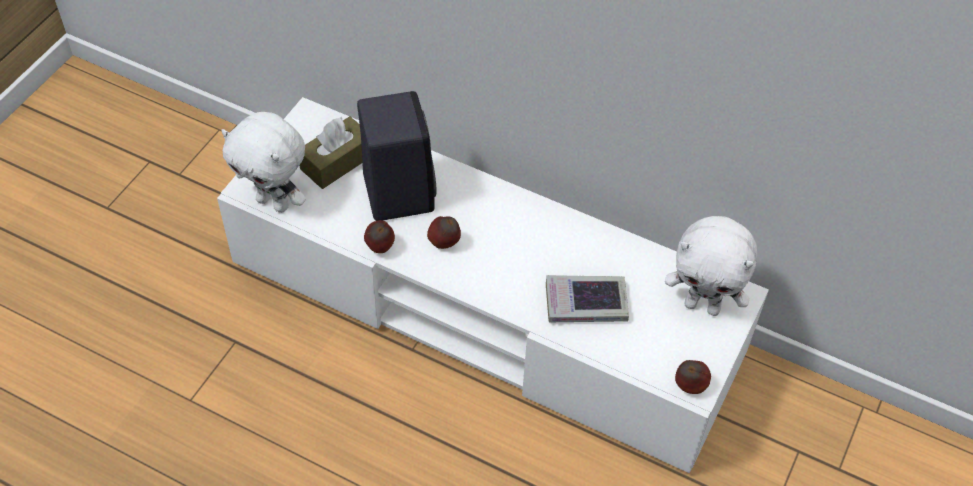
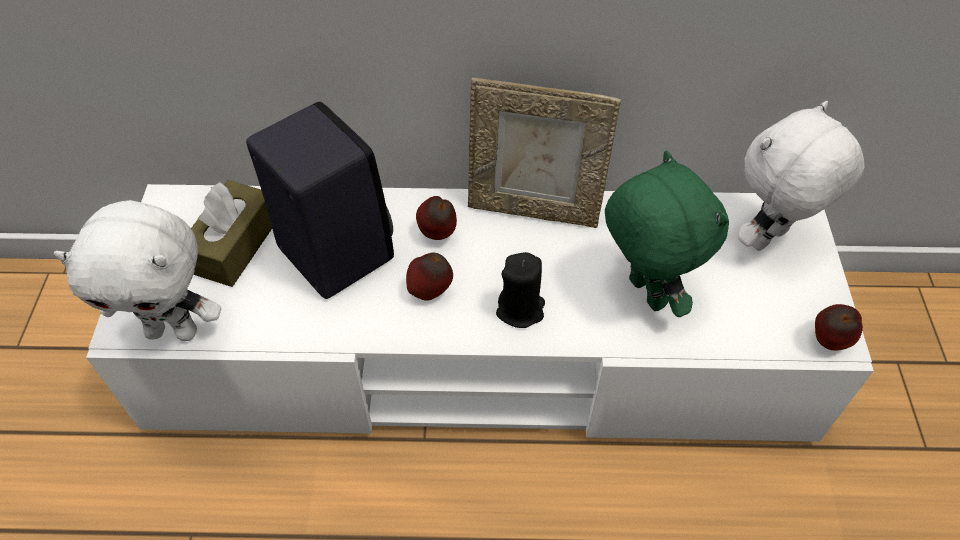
camera: 25 degrees left, 0 degrees up
(380, 248) = (351, 332): apple -> apple (438, 235)
(496, 279) = (520, 309): none -> black candle
(549, 216) = (534, 209): none -> picture frame
(586, 303) = (643, 293): book -> green plush toy
(703, 305) = (769, 240): white plush toy -> white plush toy turned 150 degrees clockwise

